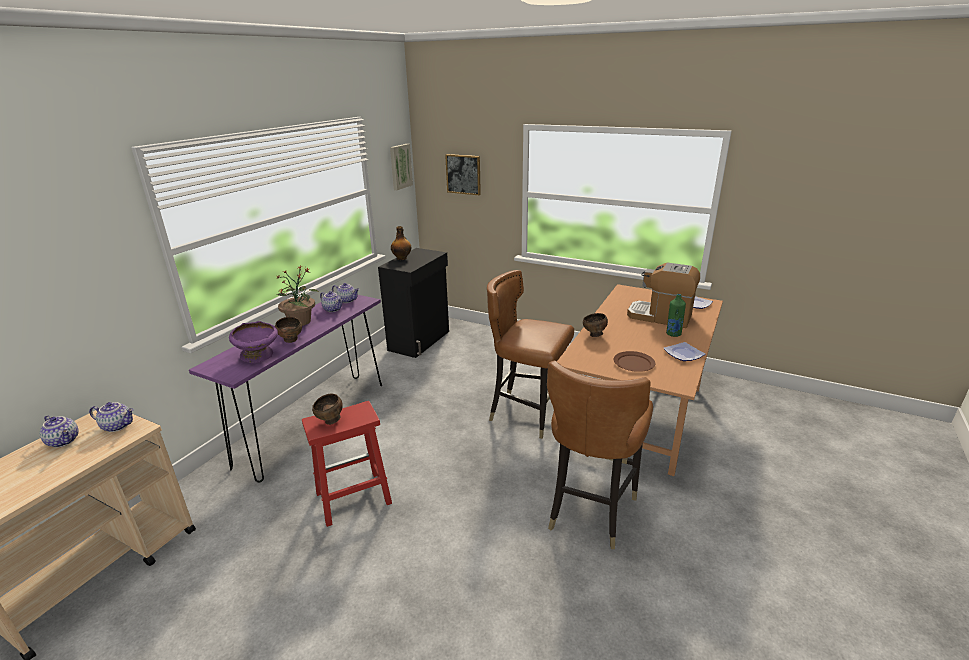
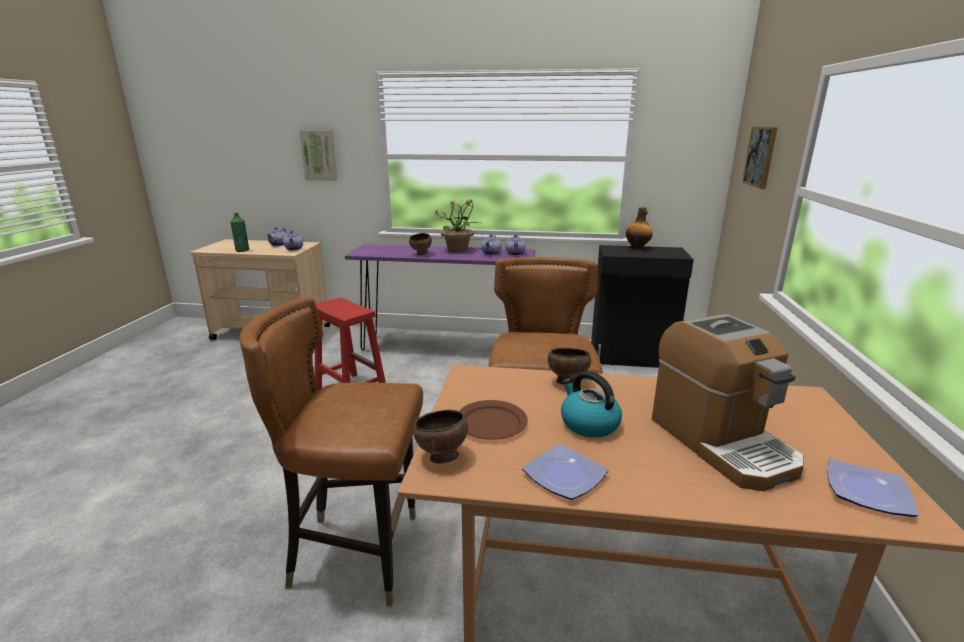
camera: 70 degrees right, 5 degrees down
(259, 356) = (390, 252): purple bowl -> none
(330, 421) = (338, 305): brown bowl -> brown bowl (441, 457)
(400, 166) = (702, 141): picture -> picture (319, 155)
(639, 339) = (588, 424): none -> kettle
(660, 316) = (721, 442): coffee machine -> coffee machine turned 150 degrees clockwise
(673, 334) = (650, 461): green bottle -> green bottle (242, 251)

